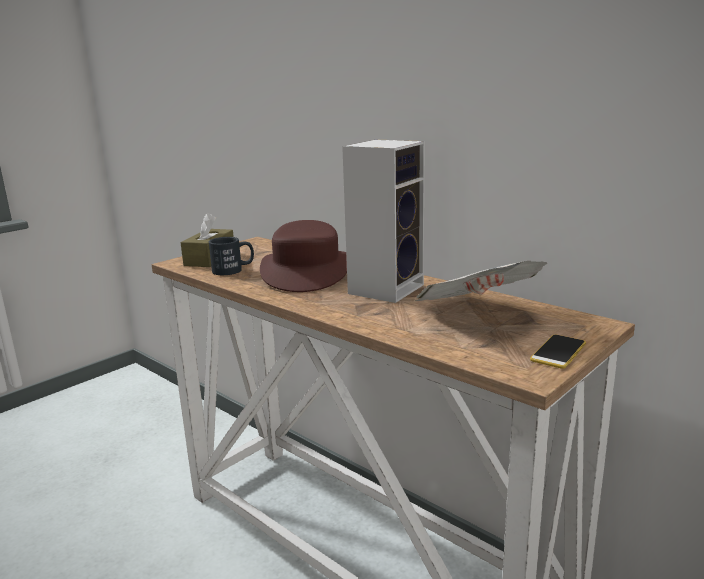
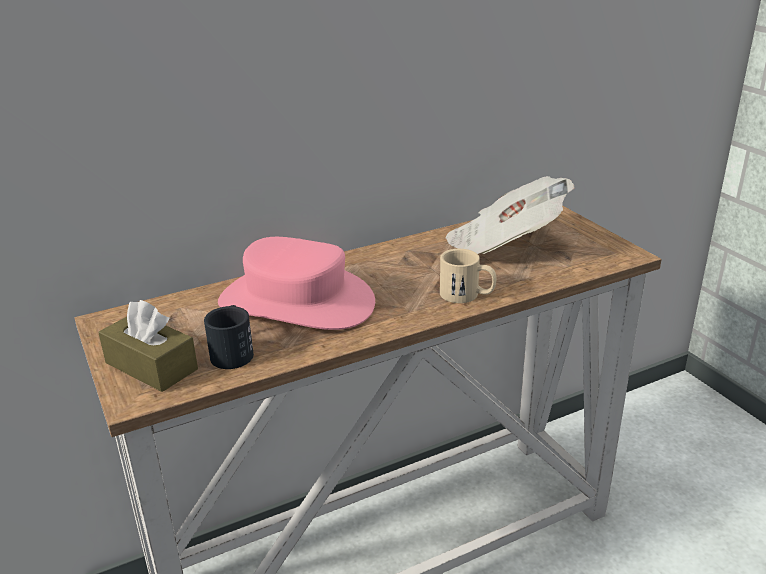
camera: 70 degrees left, 10 degrees up
(306, 271) = (297, 302): brown hat -> pink hat
(358, 315) = (467, 295): none -> beige mug
(386, 288) = (399, 268): speaker -> none
(558, 352) = (593, 236): phone -> none

